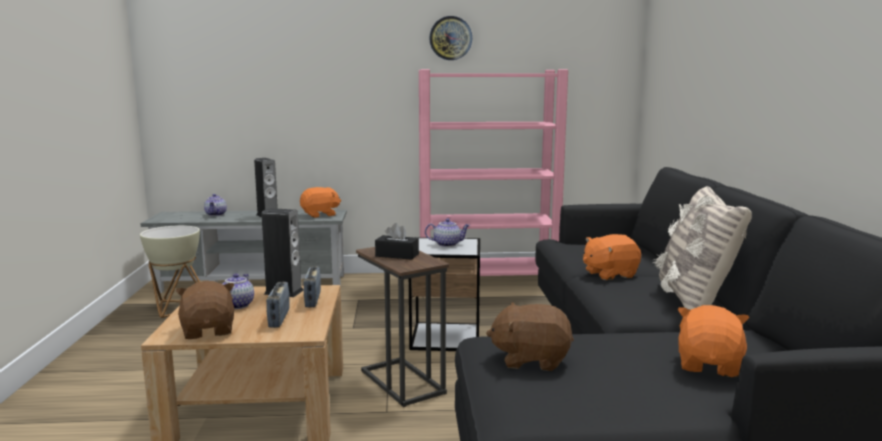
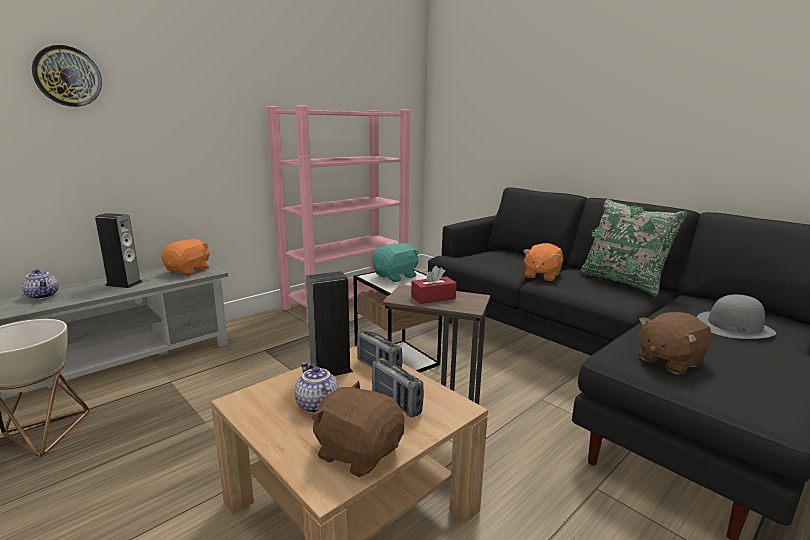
camera: 40 degrees left, 5 degrees up
(397, 255) = (433, 298): black tissue box -> red tissue box
(447, 244) = (396, 276): teapot -> turquoise plush toy
(450, 38) = (291, 75): wall clock -> wall clock (67, 76)
(692, 300) = (622, 283): beige pillow -> green pillow
(710, 365) = (734, 327): orange plush toy -> grey hat

